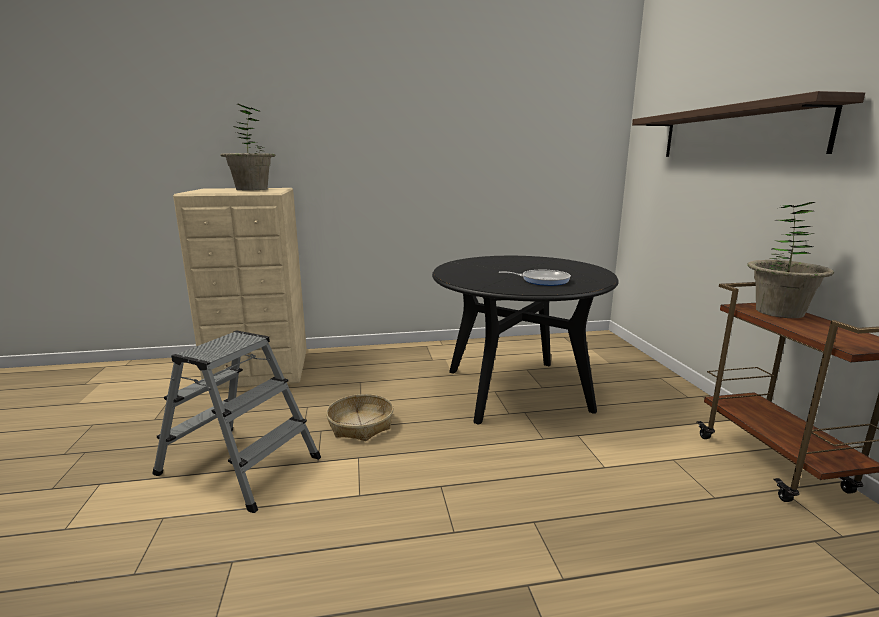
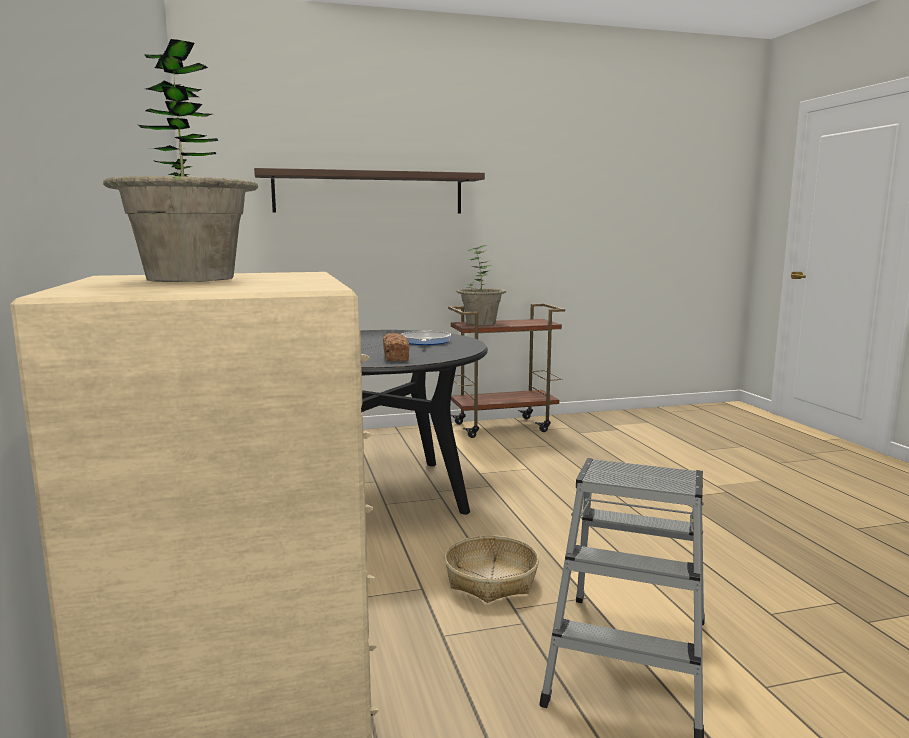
camera: 95 degrees left, 5 degrees down
(466, 274) = (396, 357): none -> bread

